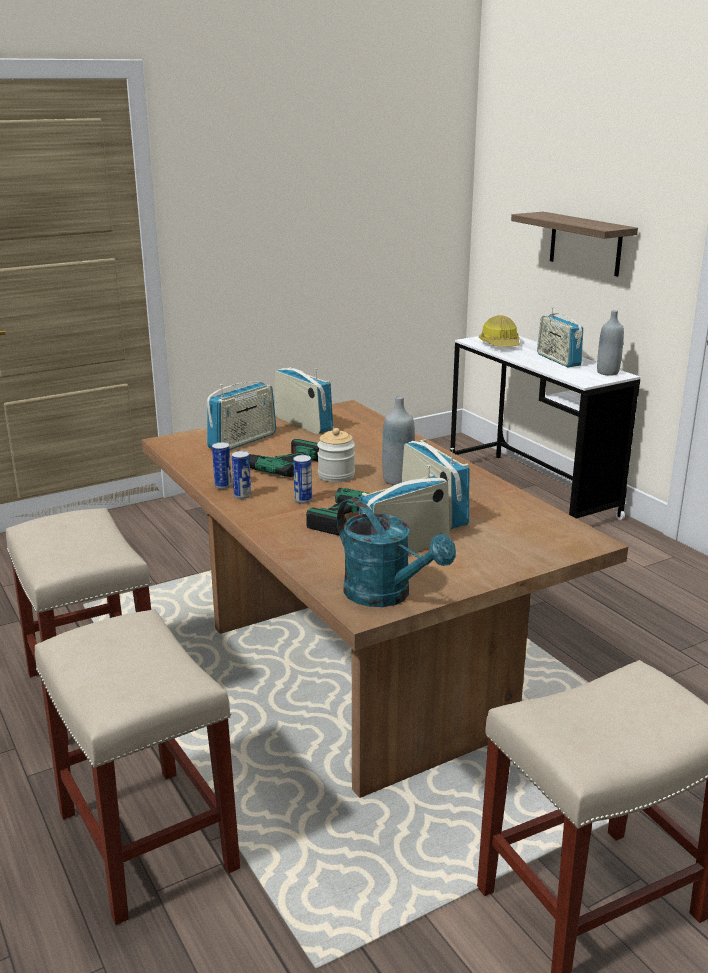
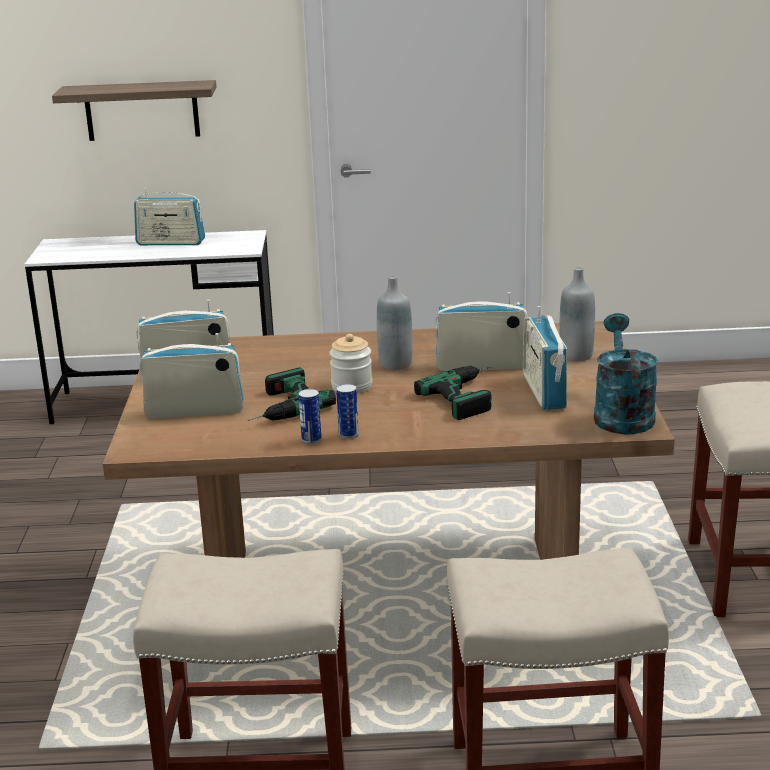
camera: 60 degrees left, 0 degrees up
(242, 441) = (194, 411): radio -> radio turned 75 degrees counterclockwise
(303, 500) = (394, 410): can -> none
(386, 595) = (621, 414): turquoise watering can -> turquoise watering can turned 75 degrees counterclockwise
(500, 344) = (80, 251): hard hat -> none
(607, 372) = (237, 236): grey bottle -> grey bottle (576, 356)

